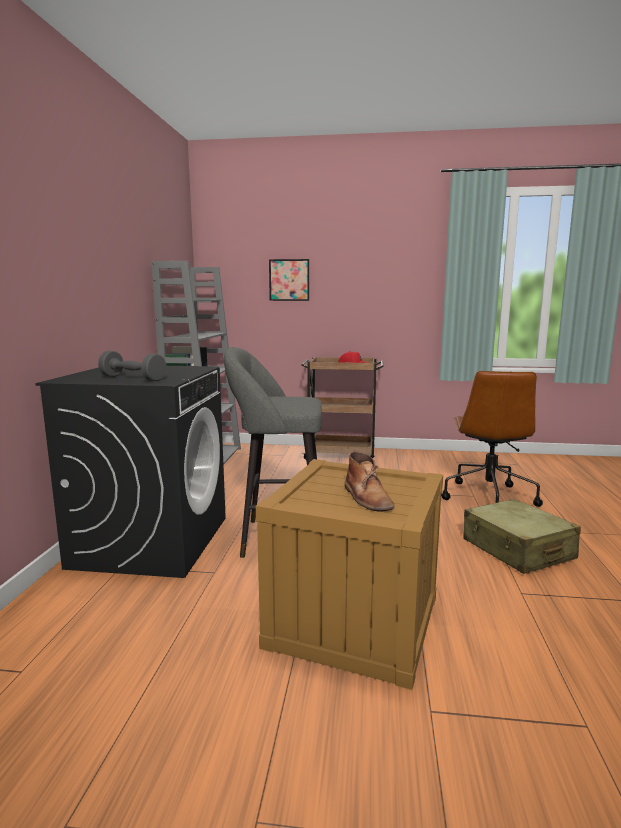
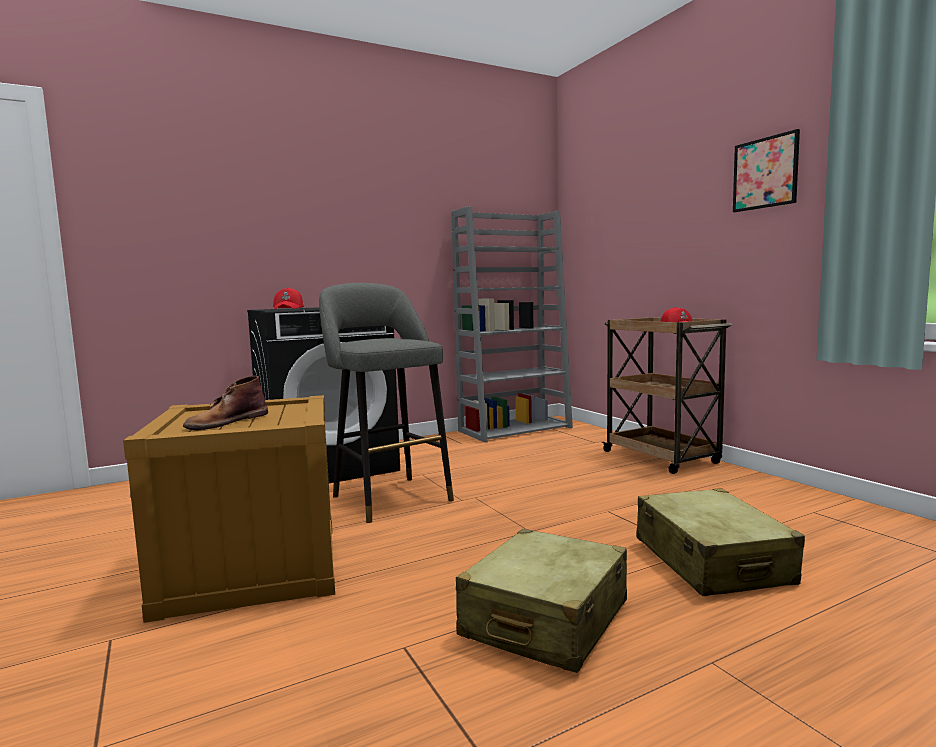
camera: 55 degrees right, 5 degrees down
(133, 378) = (289, 309): grey dumbbell -> red cap
(289, 280) = (635, 215): picture -> picture (765, 173)
(487, 497) = (711, 561): brown office chair -> beige suitcase

